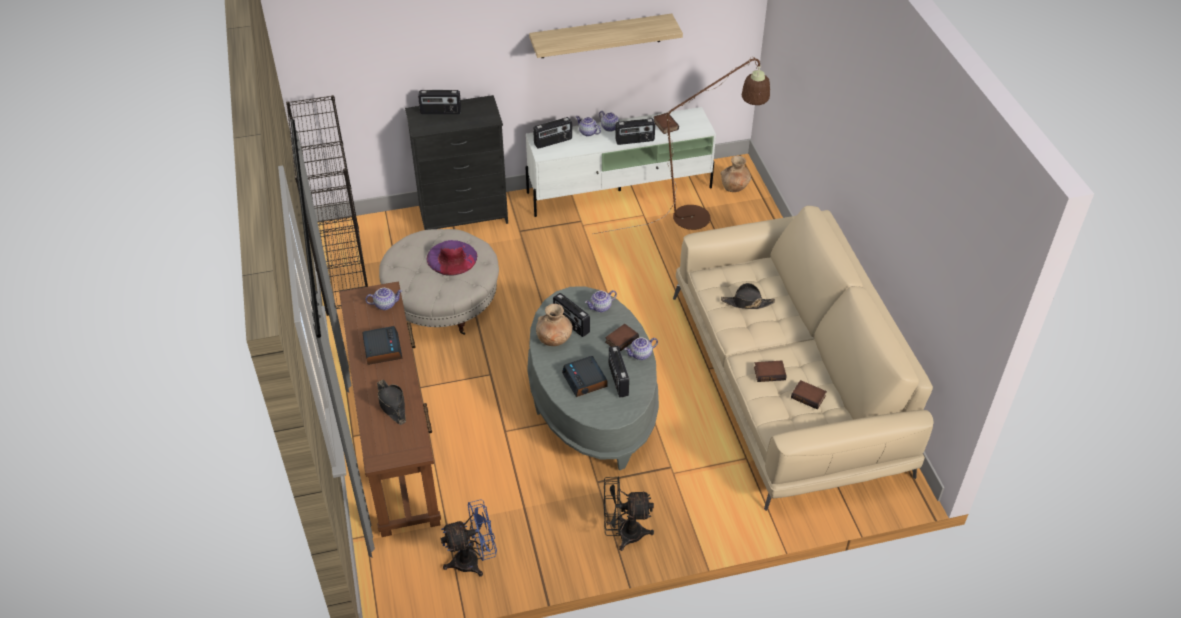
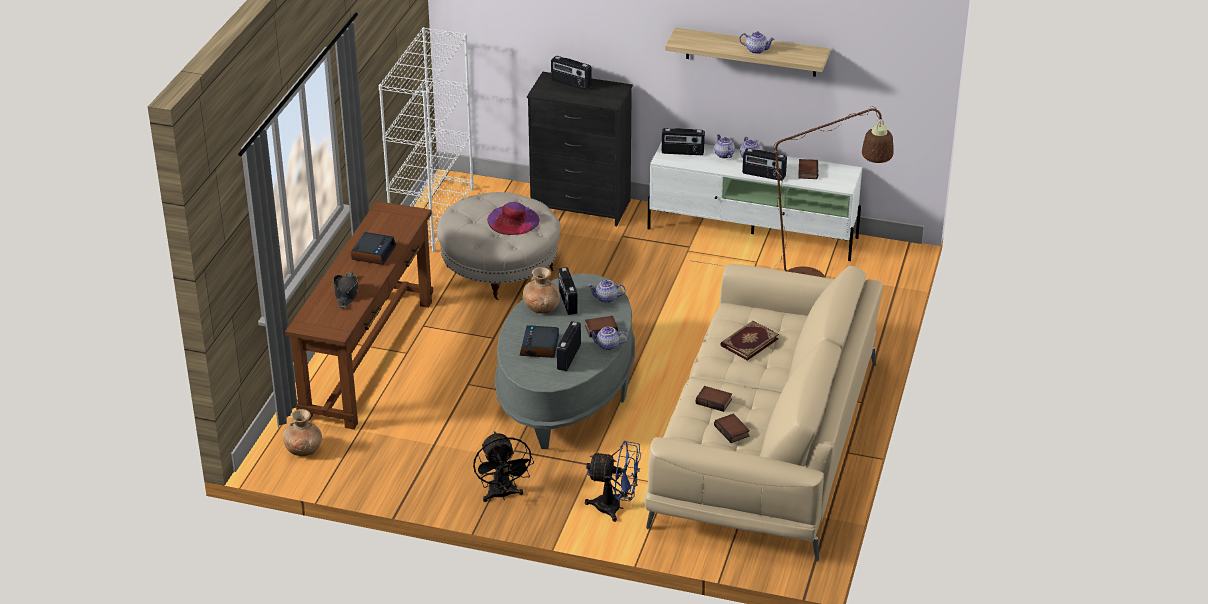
camera: 30 degrees right, 10 degrees down
(342, 272) = (432, 216): black bookcase -> white bookcase
(385, 304) = (405, 222): teapot -> teapot (756, 50)
(473, 560) = (359, 464): blue fan -> blue fan (615, 507)
(623, 533) = (502, 495): black fan -> black fan turned 135 degrees counterclockwise
(734, 187) = (875, 268): brown vase -> brown vase (304, 450)
(747, 303) = (748, 342): black hat -> book

